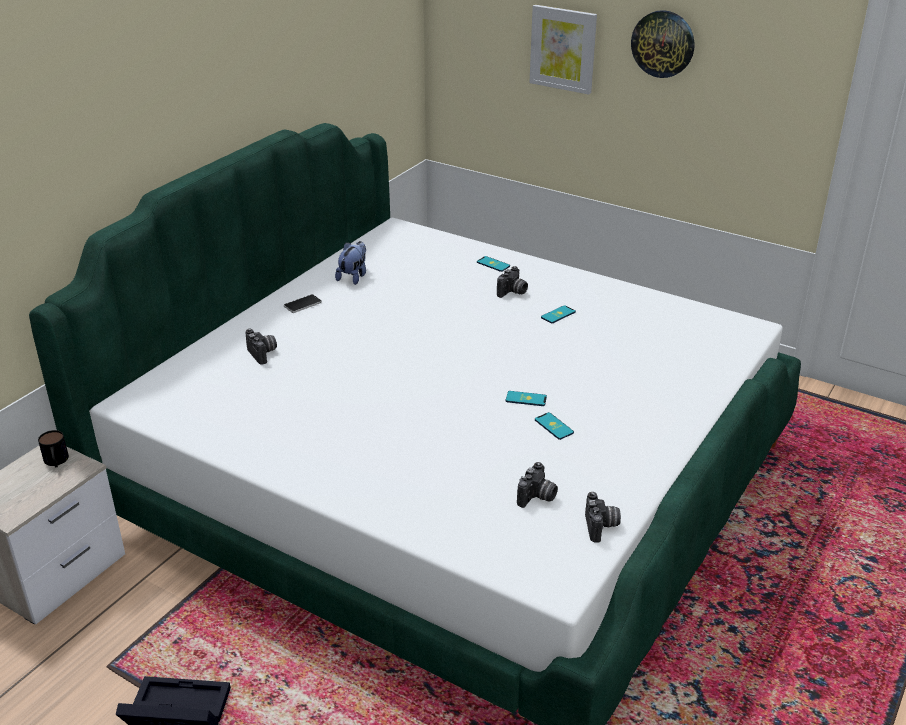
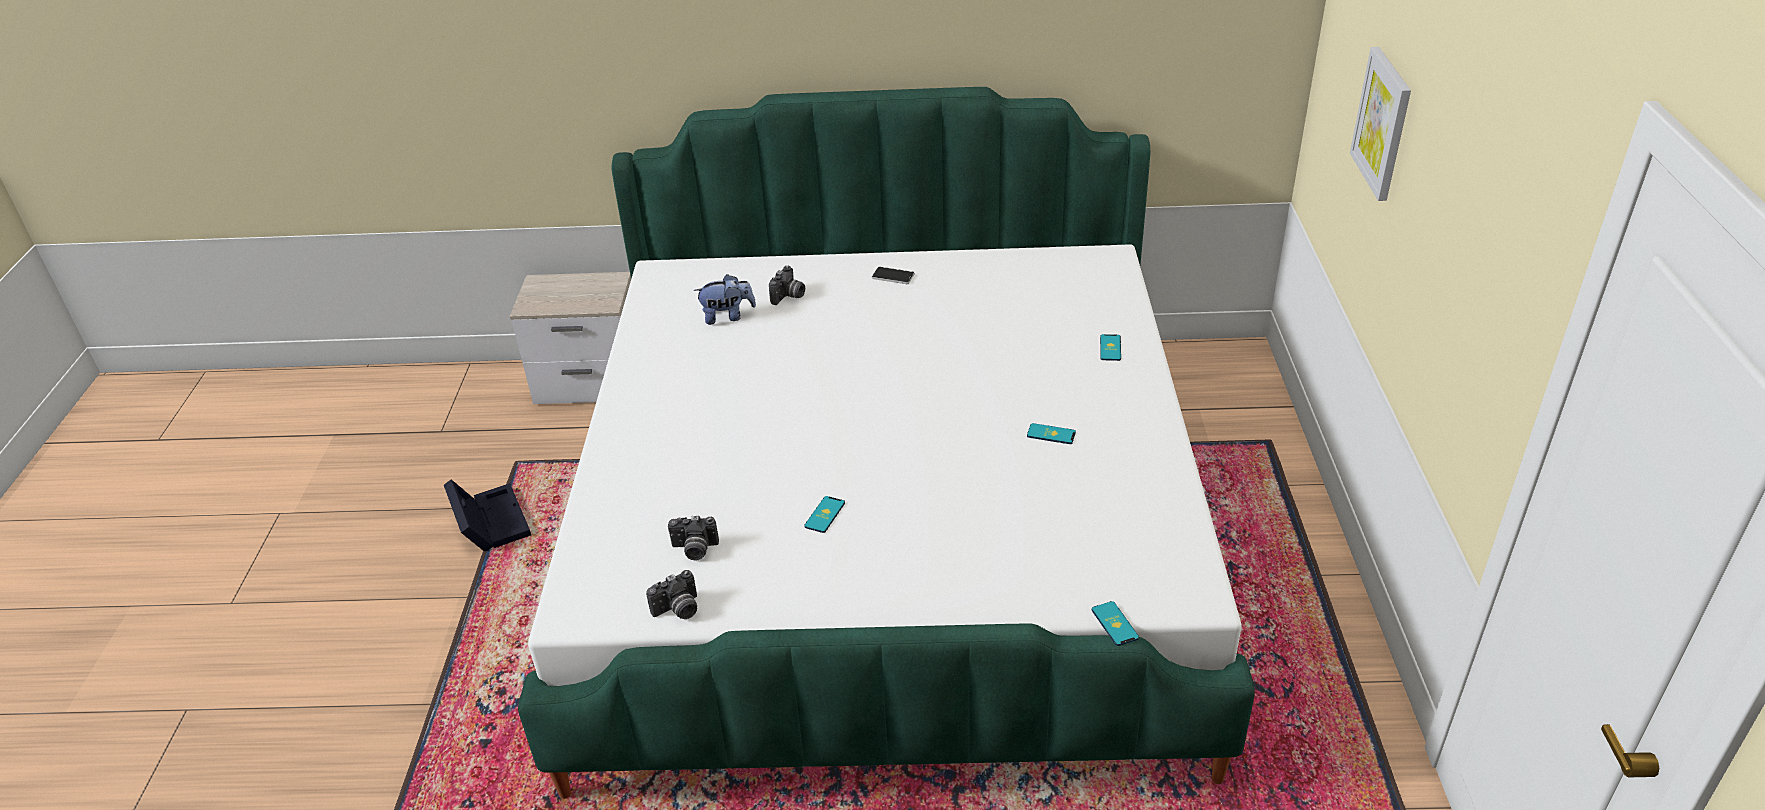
camera: 60 degrees right, 5 degrees up
(56, 462) = (604, 290): mug -> none
(353, 277) = (977, 279): plush toy -> plush toy (727, 316)
(513, 292) = (1063, 385): camera -> none
(526, 399) = (858, 477): phone -> phone (1114, 624)
(663, 44) = (1442, 169): wall clock -> none

